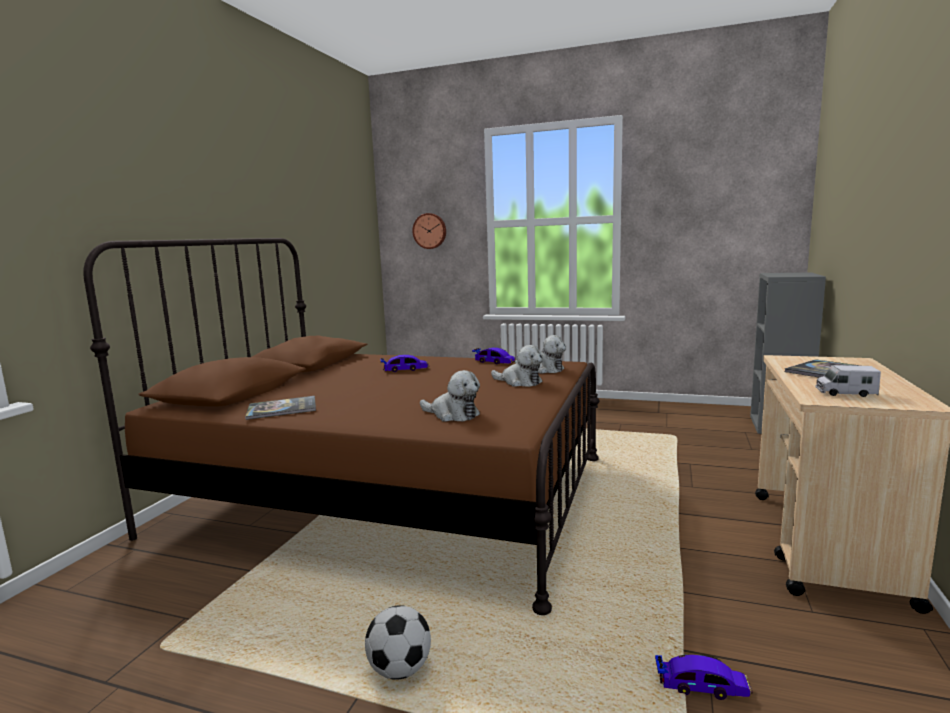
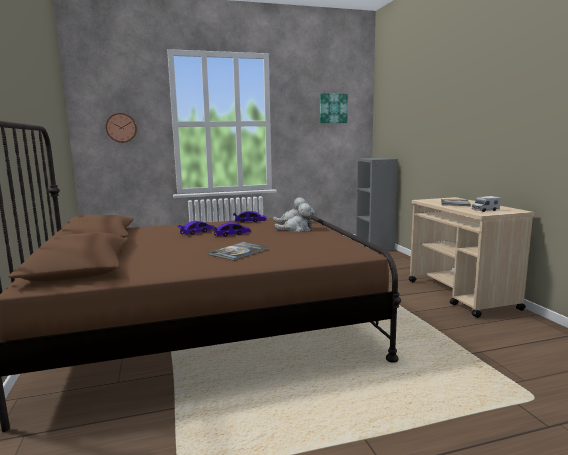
camera: 35 degrees left, 0 degrees up
(282, 409) = (167, 267): book -> book (238, 252)
(400, 669) = (366, 416): football -> none
(452, 415) = (304, 250): plush toy -> none
(702, 686) = (495, 364): toy car -> toy car (231, 234)
(731, 190) = (333, 108): none -> picture

